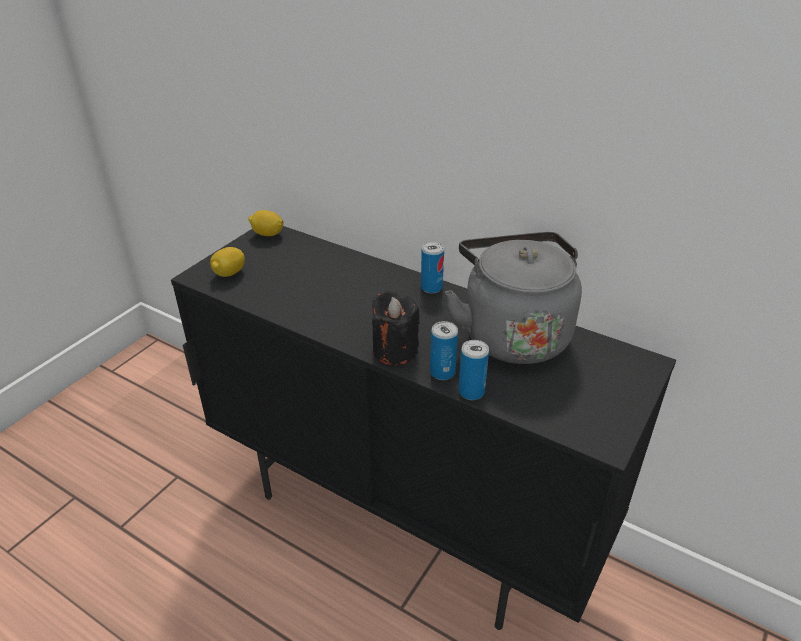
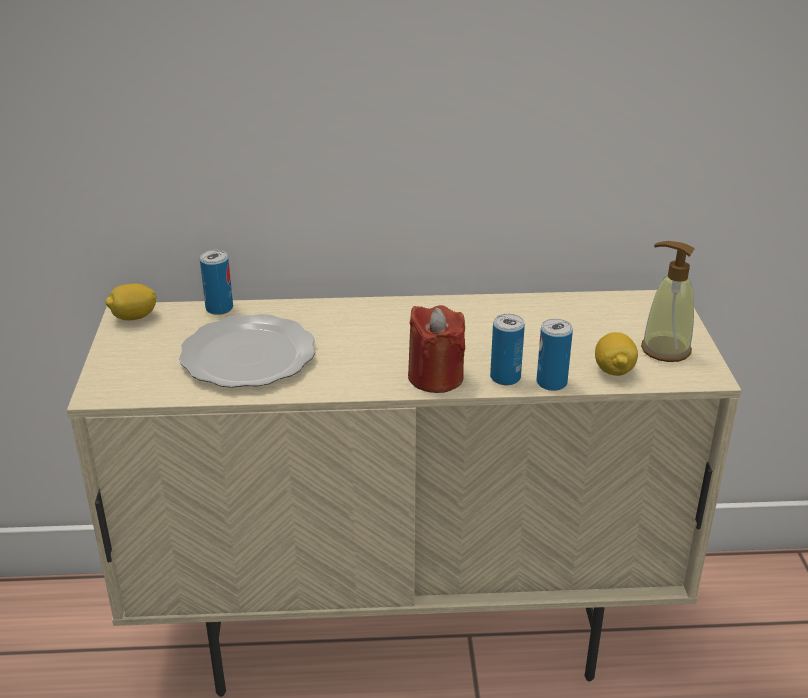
camera: 35 degrees left, 5 degrees down
(229, 273) = (141, 375): lemon -> lemon (613, 370)
(298, 285) = (246, 357): none -> plate
(395, 350) = (435, 377): black candle -> red candle
(404, 519) = (404, 630): black cabinet -> beige cabinet
(431, 287) = (398, 306): can -> can (219, 308)
(512, 333) = (527, 319): grey kettle -> none
(595, 405) = (665, 349): none -> soap dispenser

